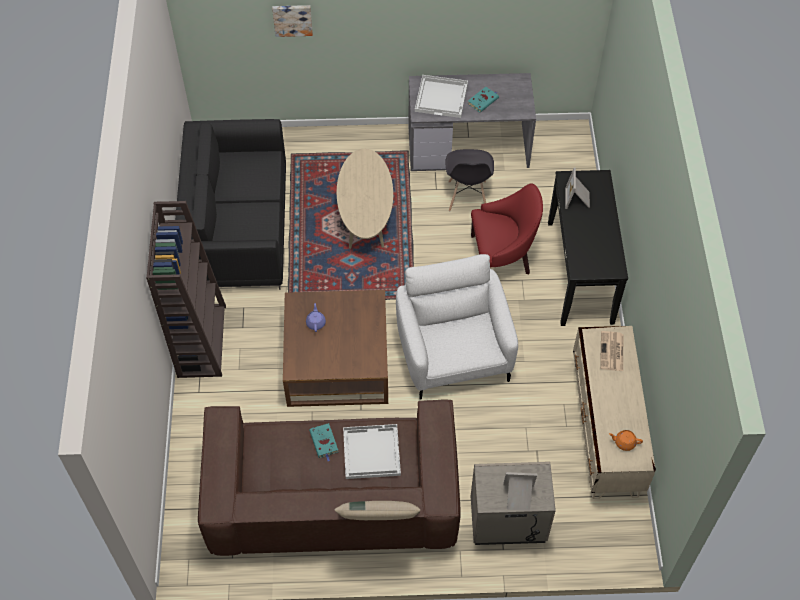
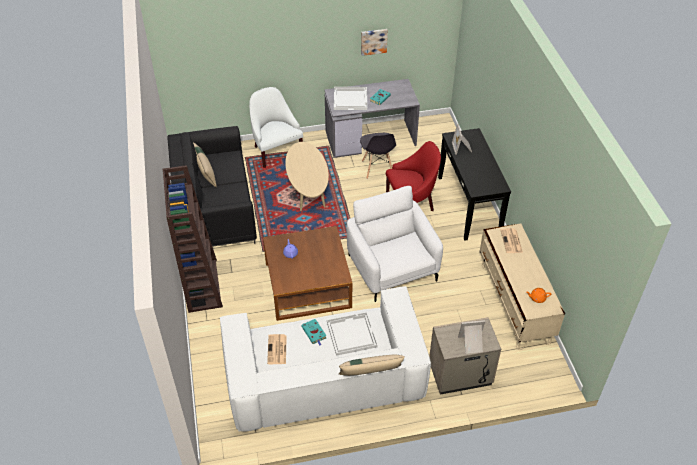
camera: 10 degrees left, 10 degrees down
(228, 181) = (205, 173): none -> beige pillow
(272, 459) = (277, 350): none -> newspaper
(292, 19) = (240, 51): picture -> picture (373, 41)
(332, 495) = (324, 376): brown sofa -> white sofa
(334, 149) = (276, 150): none -> white armchair

